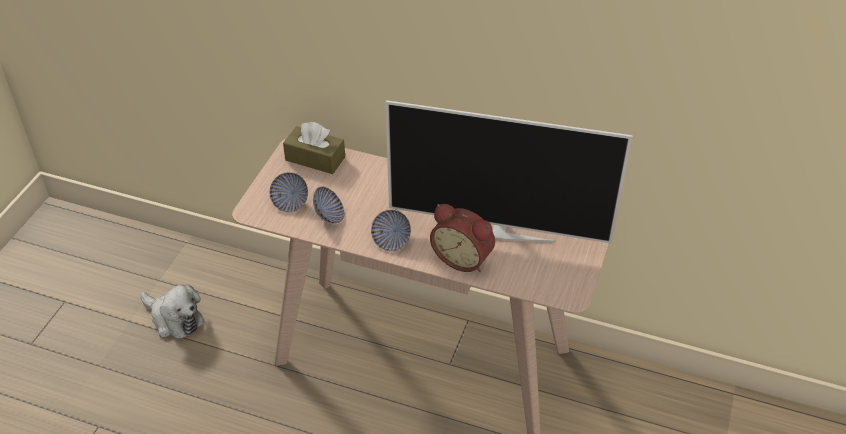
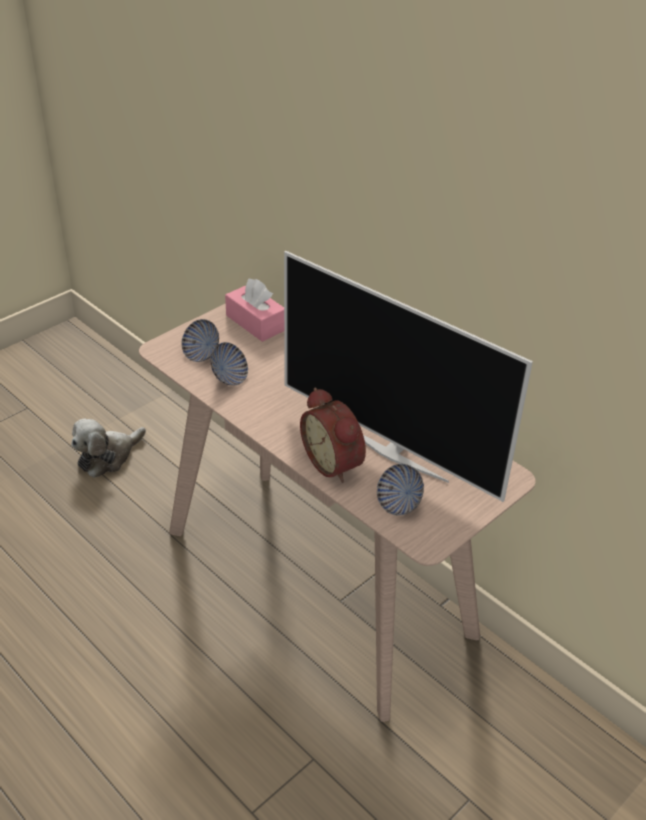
camera: 25 degrees right, 5 degrees down
(174, 319) = (108, 457): plush toy -> plush toy turned 75 degrees clockwise
(315, 158) = (256, 323): brown tissue box -> pink tissue box
(391, 241) = (272, 421): bowl -> bowl (399, 503)

